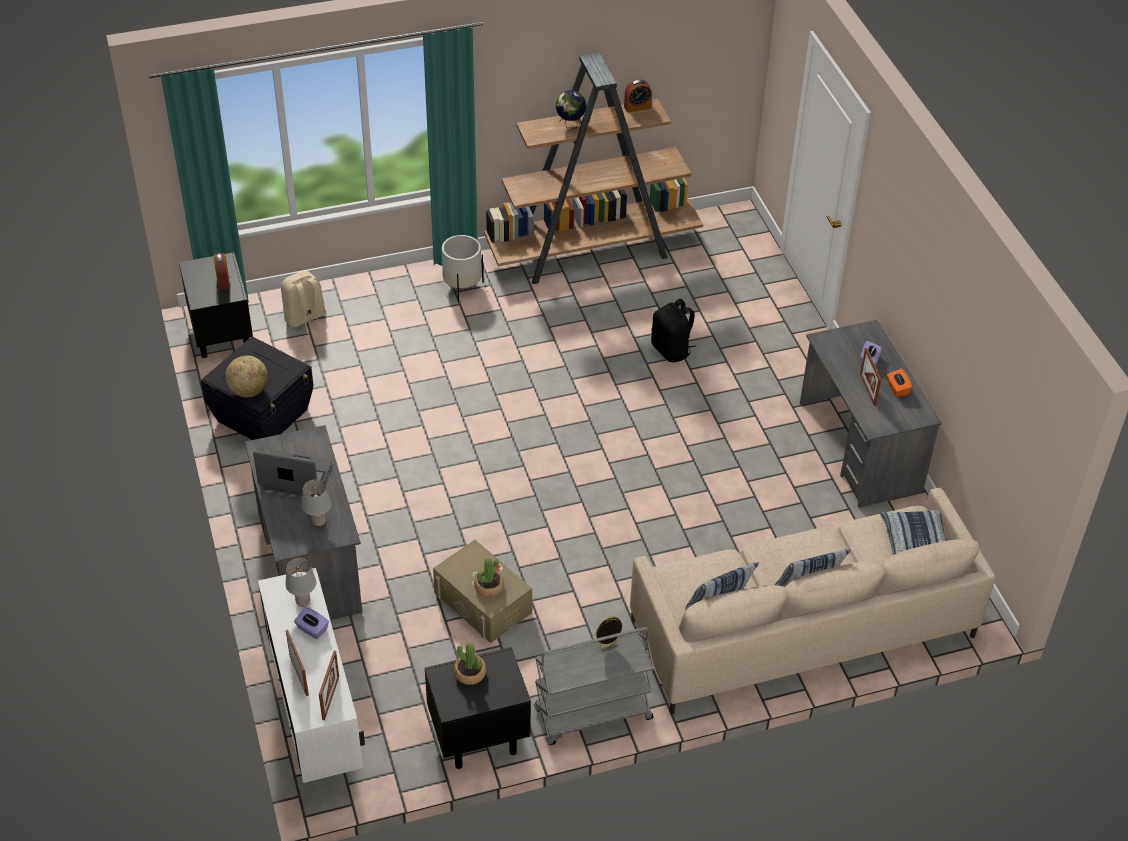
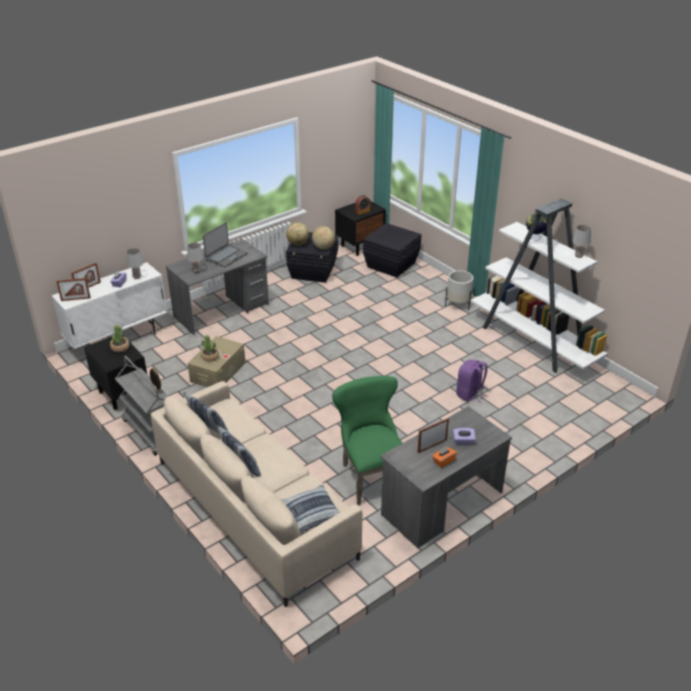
camera: 70 degrees right, 10 degrees down
(283, 364) = (323, 247): none -> globe
(295, 475) = (226, 256): laptop -> laptop turned 45 degrees clockwise
(305, 319) = (391, 264): beige backpack -> black storage box
(593, 251) = (533, 342): brown bookcase -> white bookcase
(637, 107) = (579, 256): alarm clock -> grey table lamp
(672, 350) = (470, 394): black backpack -> purple backpack
(785, 496) = (370, 475): none -> green chair

